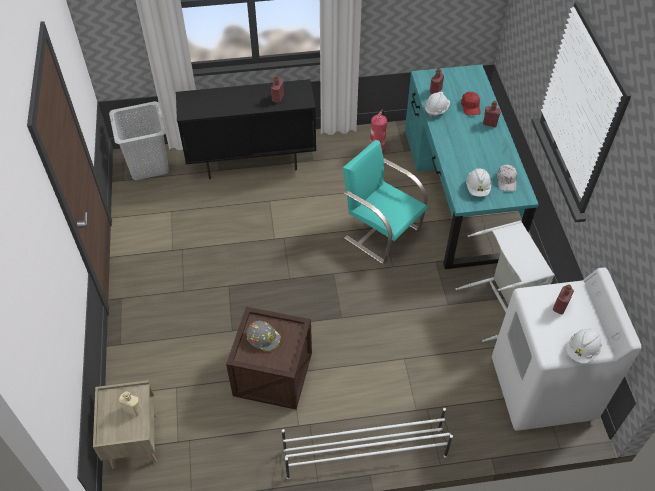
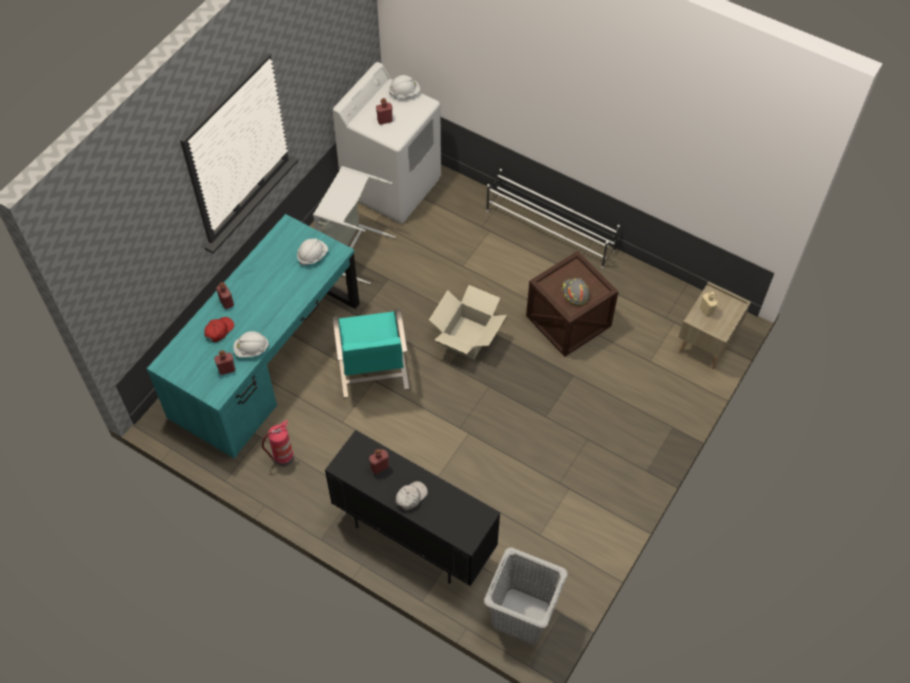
camera: 140 degrees left, 5 degrees up
(340, 302) = (468, 337): none -> cardboard box
(506, 181) = (283, 246): white cap -> white cap (411, 497)

